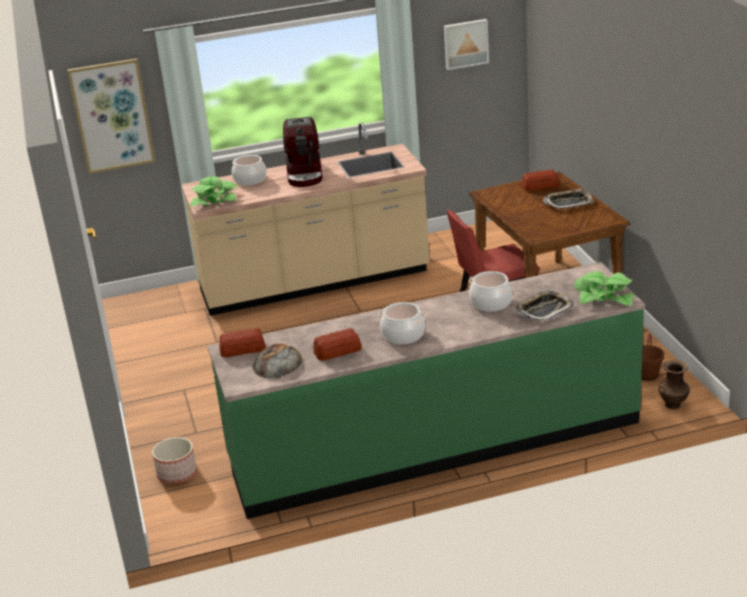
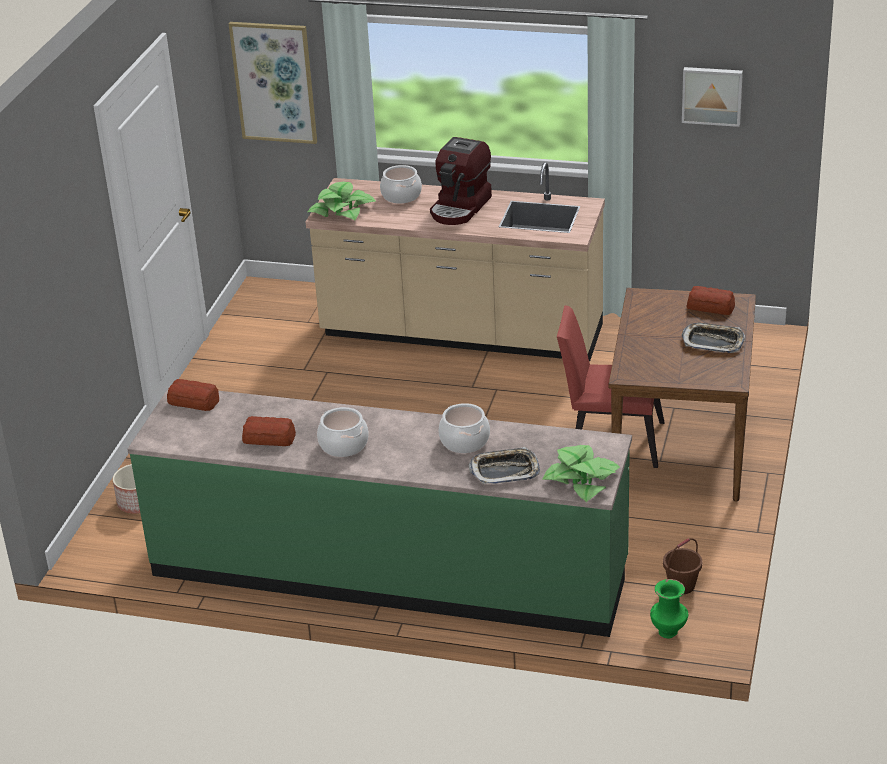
camera: 30 degrees right, 5 degrees up
(277, 363) = (205, 430): bread -> none
(673, 404) = (669, 632): brown vase -> green vase

